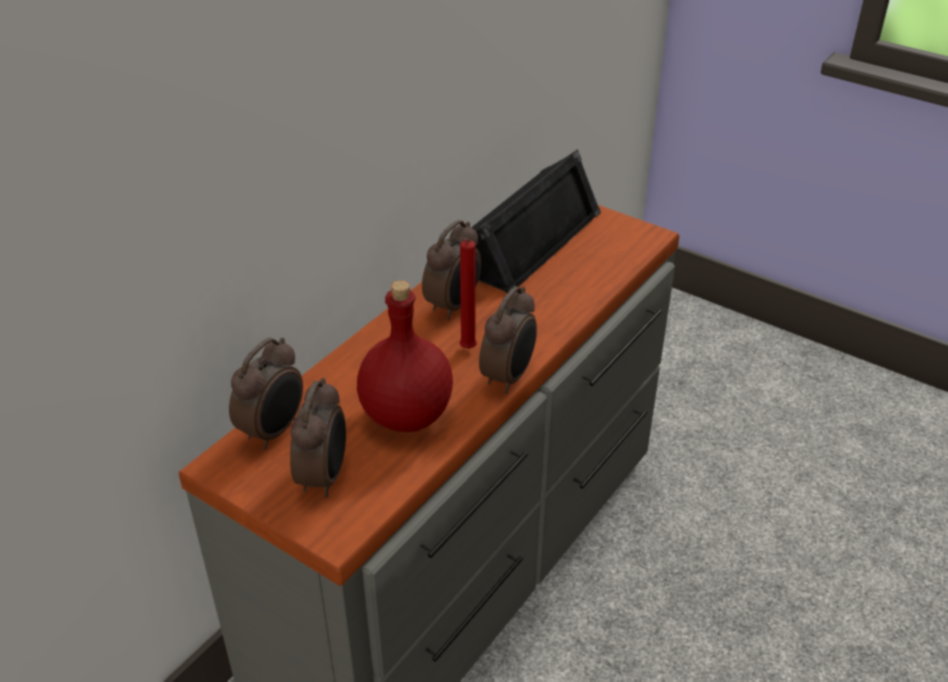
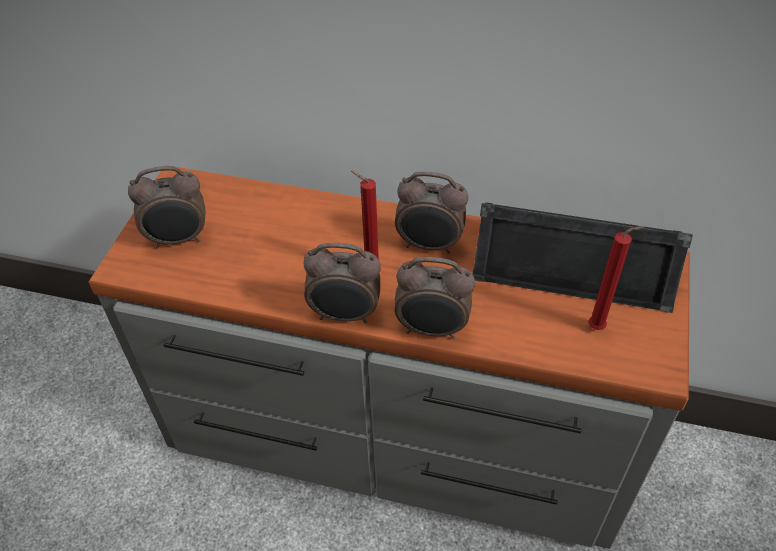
camera: 70 degrees right, 10 degrees up
(274, 431) = (220, 194): alarm clock -> alarm clock (432, 329)
(408, 416) = (265, 264): red bottle -> none
(597, 248) = (599, 328): none -> red candle

